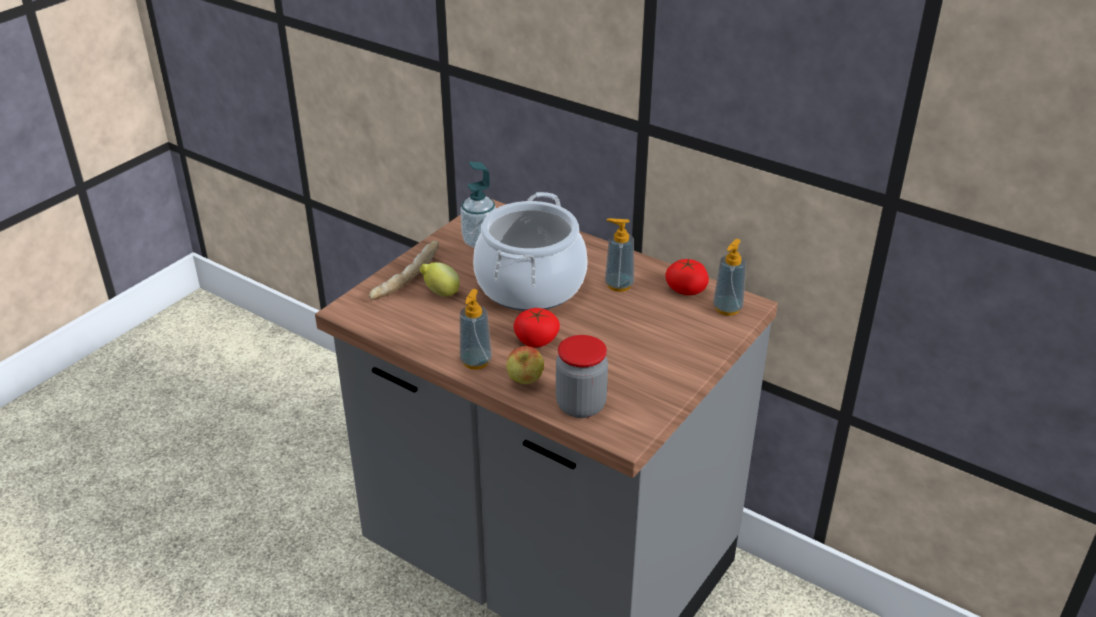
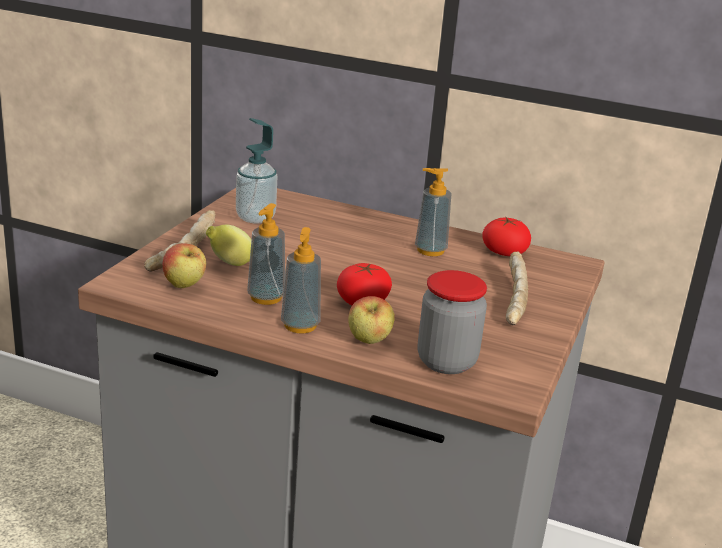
camera: 15 degrees left, 10 degrees down
(397, 316) = (184, 286): none -> apple
(530, 285) = (331, 253): cooking pot -> none
(667, 343) = (511, 299): none -> bread
(727, 308) = (557, 267): soap dispenser -> soap dispenser (266, 297)

